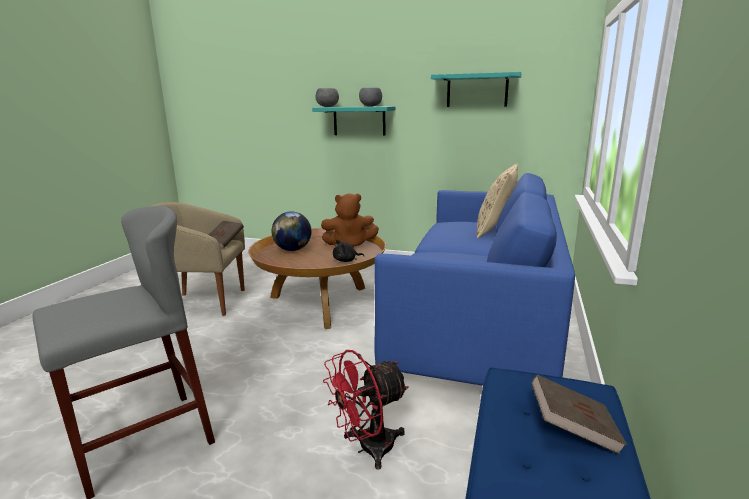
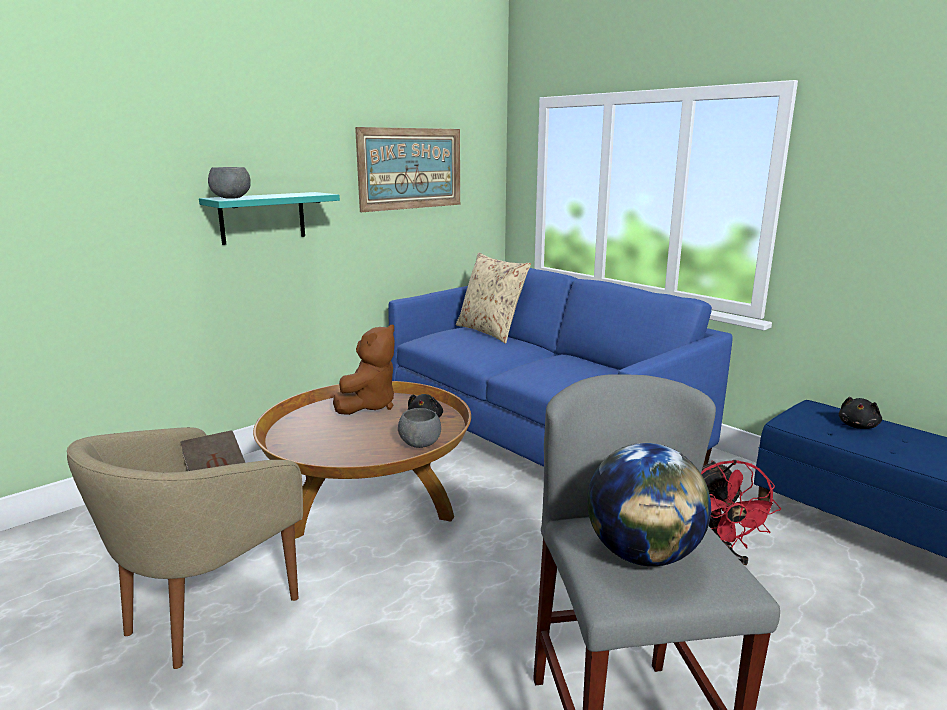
camera: 60 degrees left, 0 degrees up
(292, 250) = (325, 441): globe -> globe (642, 555)
(370, 106) = (293, 194): grey bowl -> grey bowl (419, 445)
(477, 90) = (410, 168): turquoise shelf -> picture
(573, 429) = (858, 426): brown book -> black plush toy

